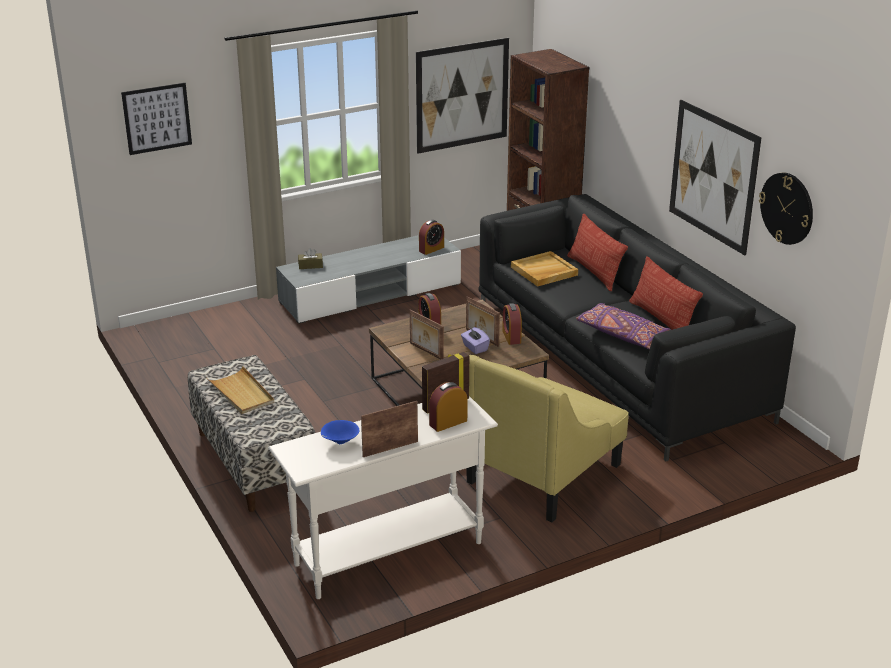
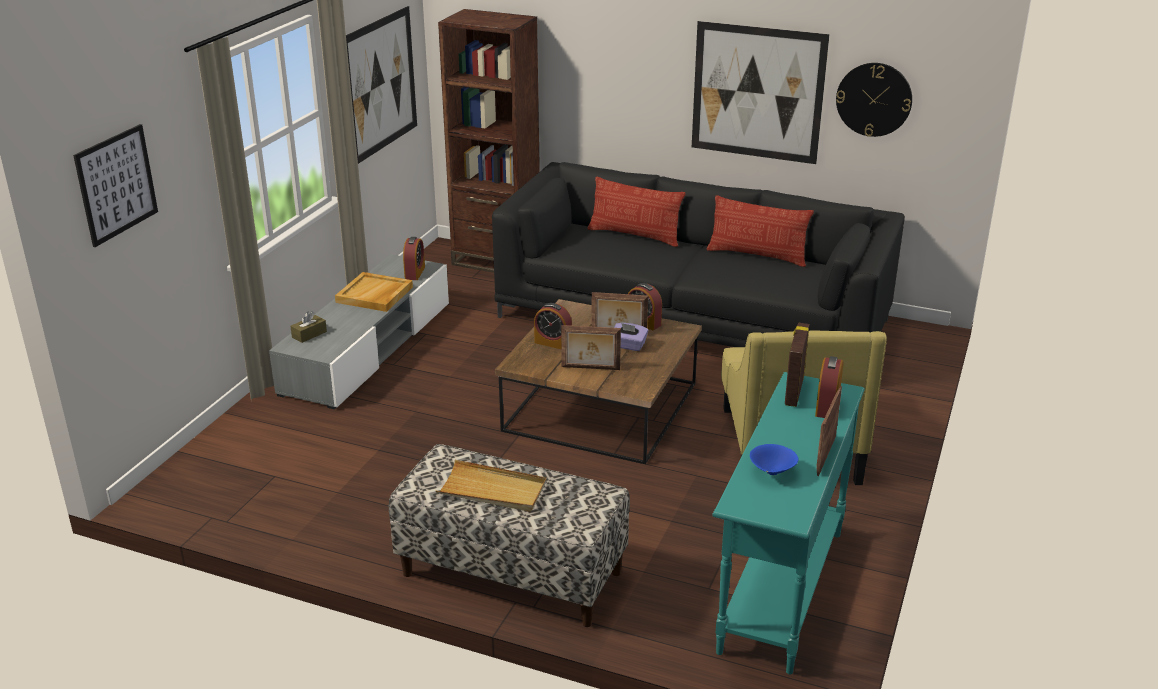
camera: 40 degrees left, 0 degrees up
(387, 553) = (780, 591): white console table -> turquoise console table
(544, 271) = (592, 250): beige tray -> beige tray (374, 295)
(623, 335) = (751, 280): purple pillow -> none

